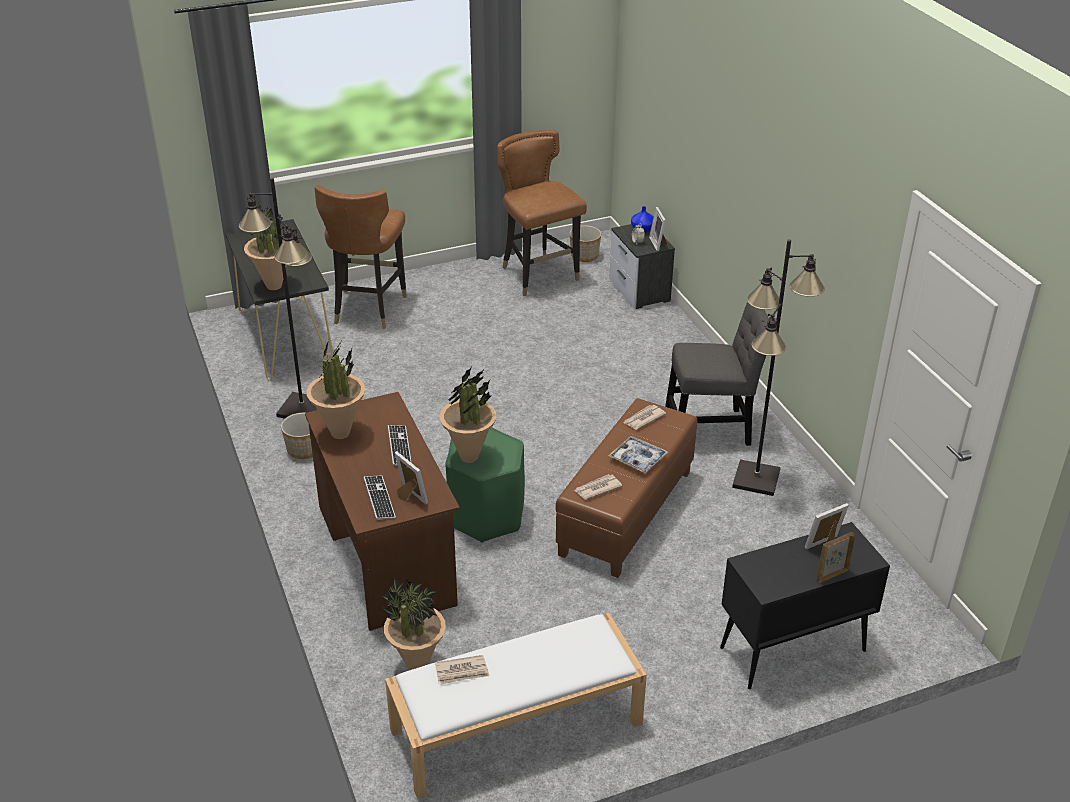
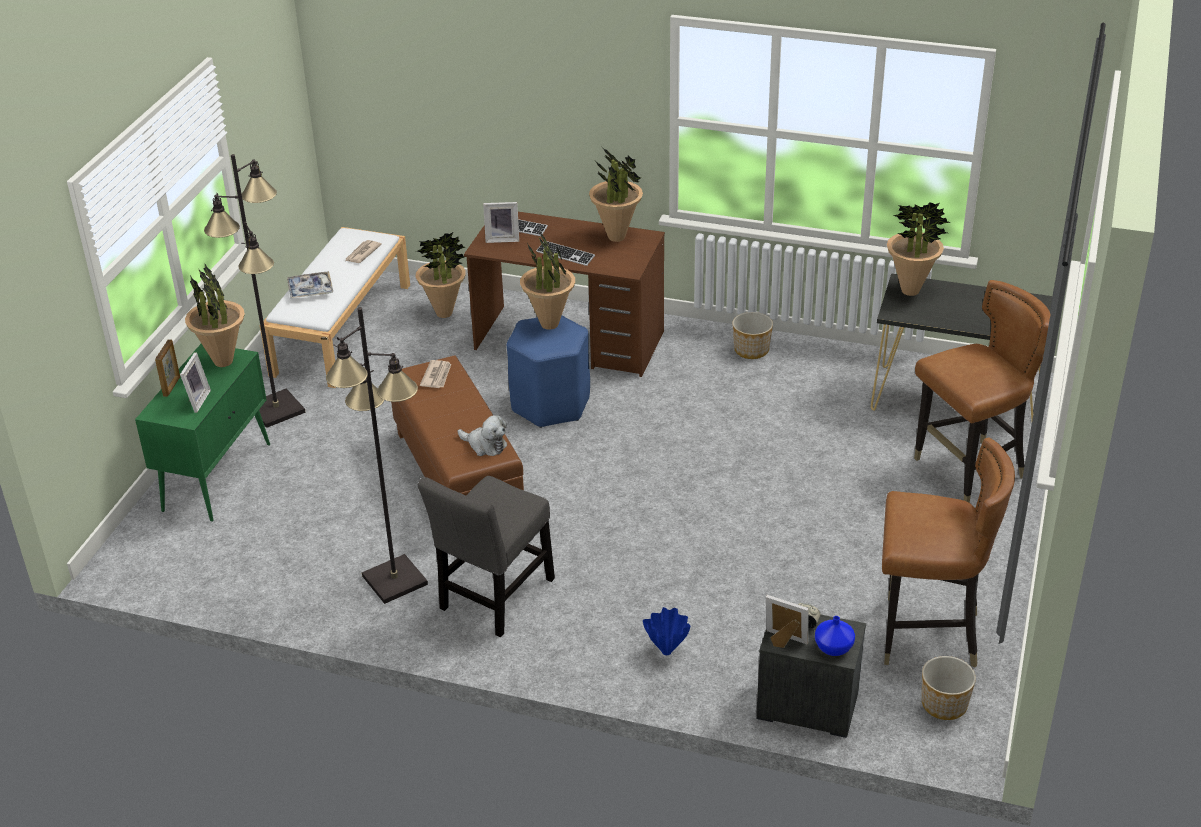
camera: 130 degrees right, 0 degrees up
(302, 408) = (816, 369): black floor lamp -> black floor lamp (277, 409)
(368, 308) = (969, 472): brown chair -> brown chair turned 105 degrees clockwise
(487, 516) = (550, 404): green stool -> blue stool
(638, 459) = (440, 414): tray -> tray (310, 290)
(643, 418) = (485, 445): newspaper -> plush toy
(664, 347) = (667, 651): none -> blue vase
(765, 568) = (223, 362): none -> potted plant
(791, 650) = (217, 476): black cabinet -> green cabinet

